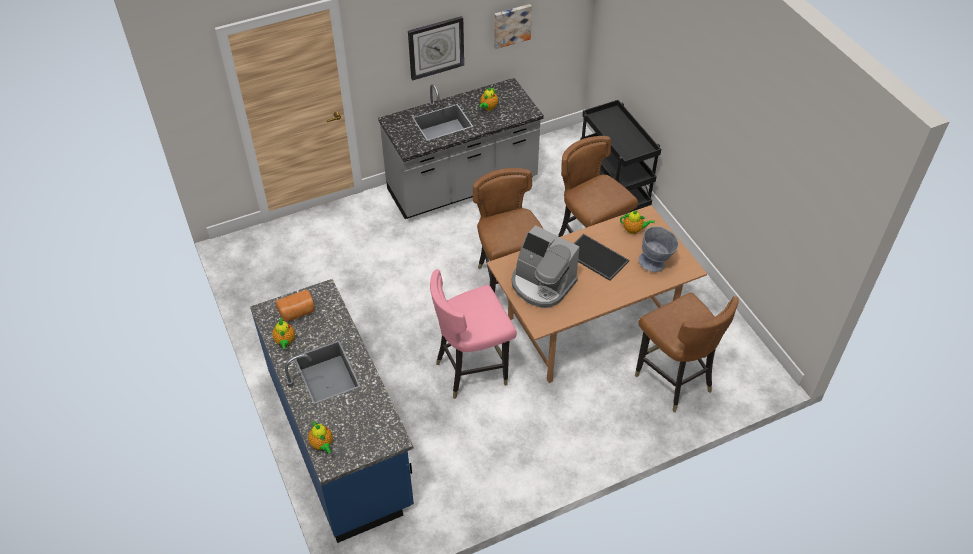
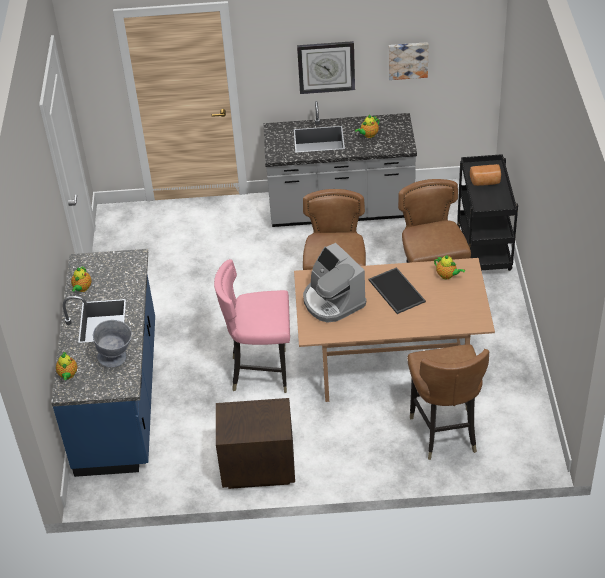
camera: 25 degrees right, 5 degrees down
(297, 312) = (104, 268): bread -> bread (485, 182)
(520, 472) = (257, 468): none -> brown nightstand
(656, 262) = (451, 309): grey bowl -> grey bowl (117, 358)

